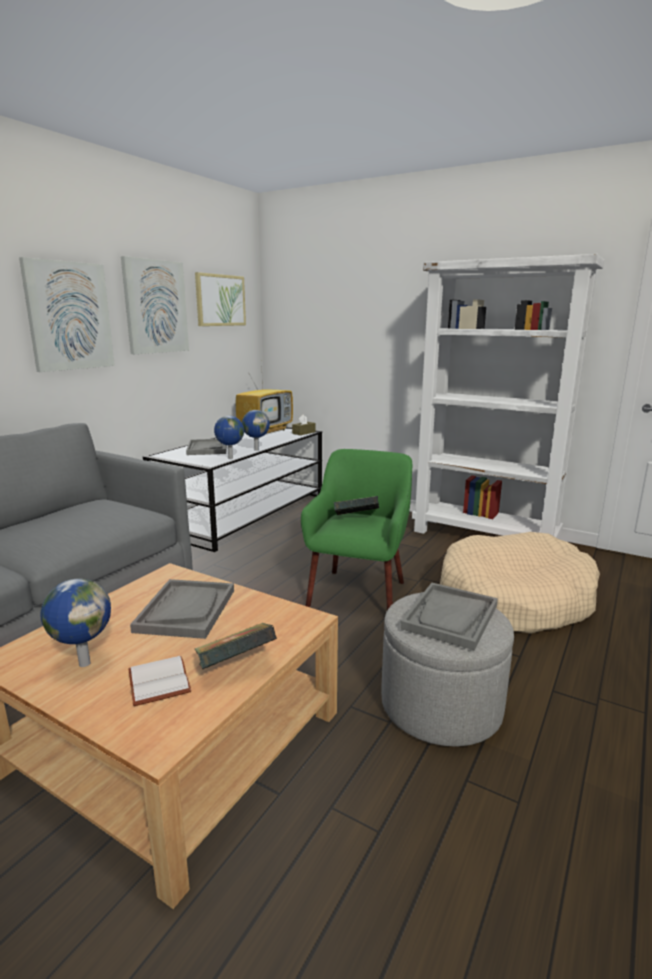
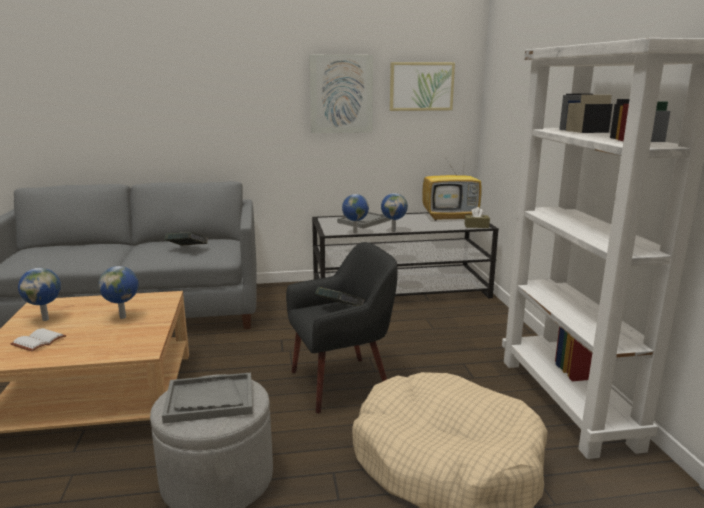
camera: 50 degrees right, 0 degrees up
(69, 316) = (257, 102): picture -> none
(186, 610) = (124, 317): grey tray -> globe
(235, 666) = (68, 352): book -> book (187, 249)
(358, 593) = (341, 383): green armchair -> black armchair

